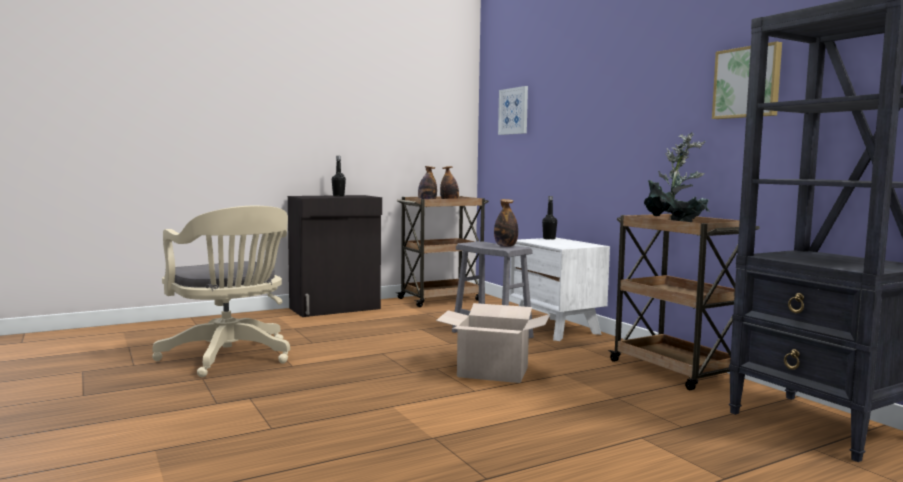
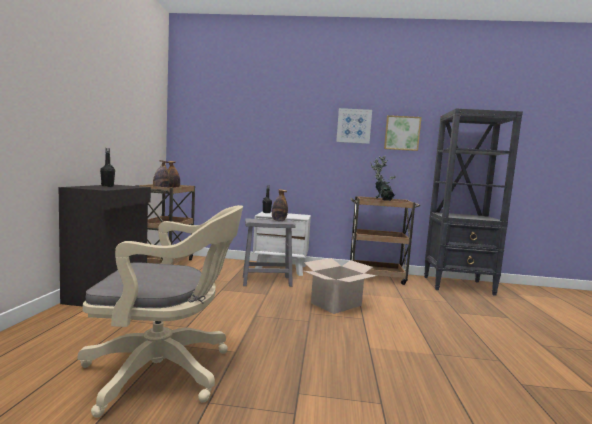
camera: 55 degrees left, 0 degrees up
(513, 111) = (213, 124): picture -> picture (354, 126)

